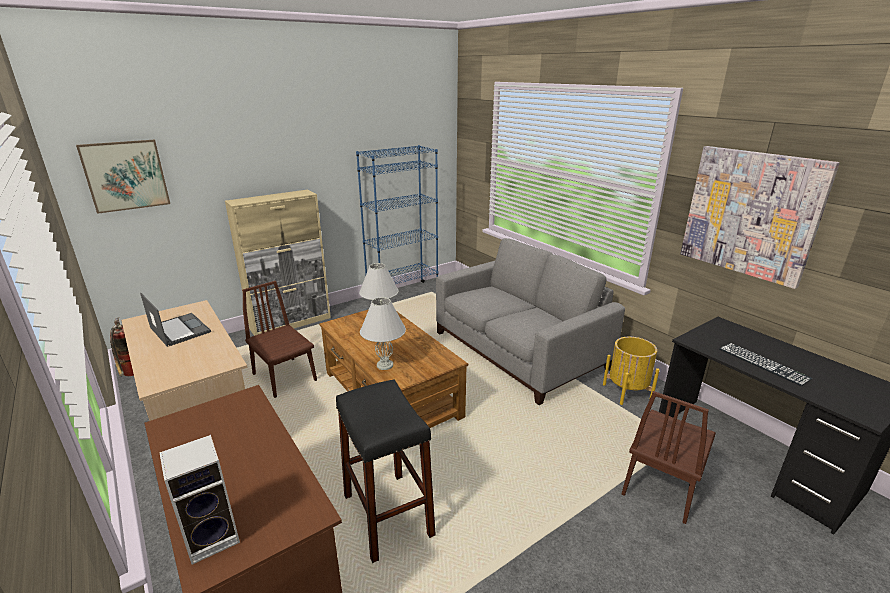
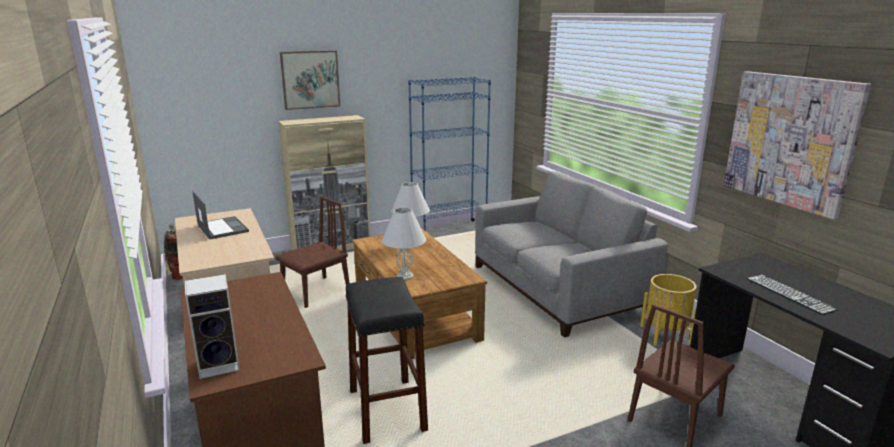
camera: 10 degrees right, 5 degrees down
(125, 175) = (193, 92): picture -> picture (310, 79)
(284, 377) = (316, 292): brown chair -> brown chair turned 75 degrees clockwise

